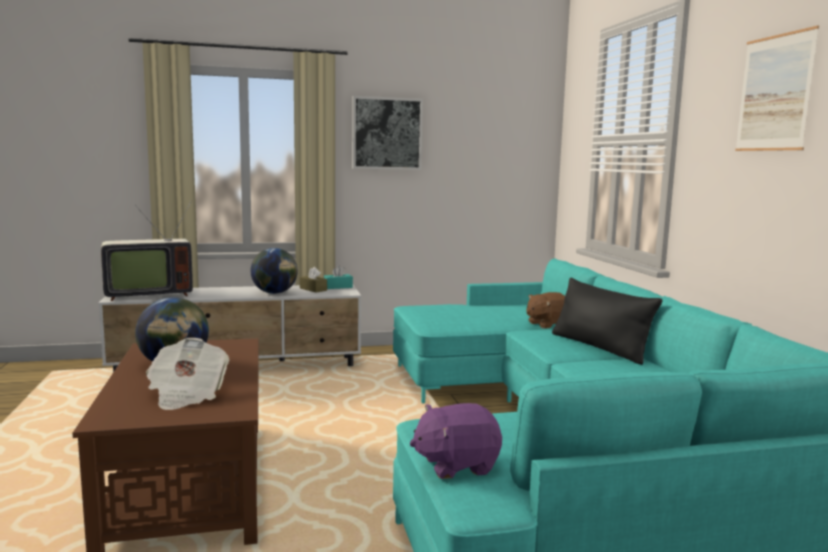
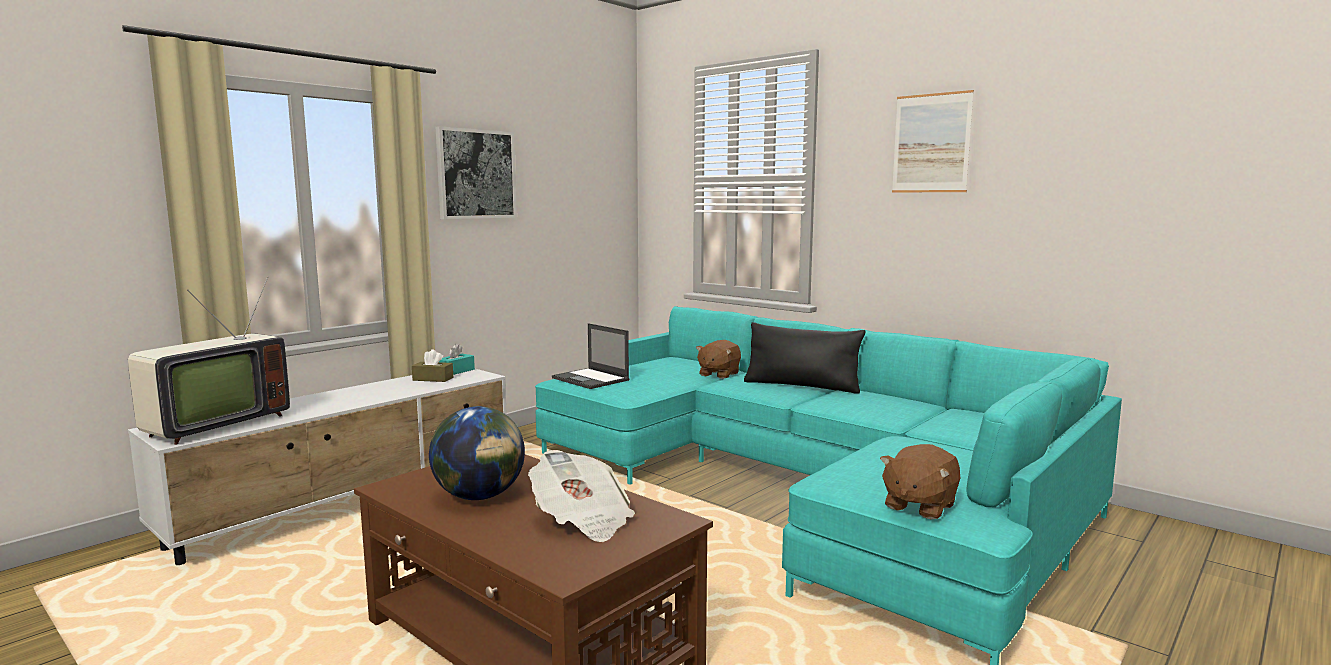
camera: 35 degrees left, 0 degrees up
(274, 293) = (396, 391): globe -> none
(432, 309) = (591, 379): none -> laptop
(456, 465) = (919, 506): purple plush toy -> brown plush toy

